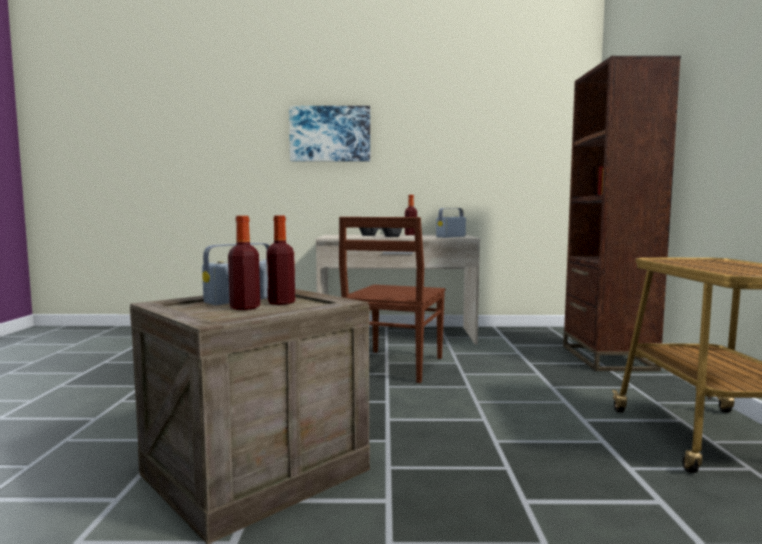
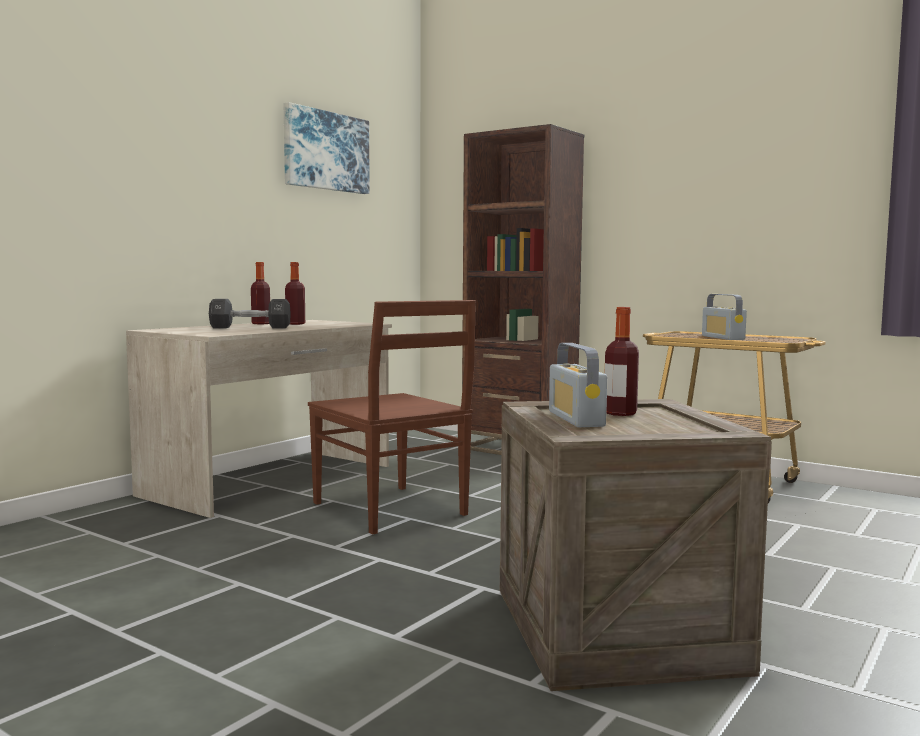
camera: 55 degrees left, 0 degrees up
(245, 308) = (638, 422): bottle -> bottle (295, 324)
(330, 134) = (125, 150): picture -> picture (325, 151)
(451, 237) = (345, 324): radio -> radio (723, 338)

